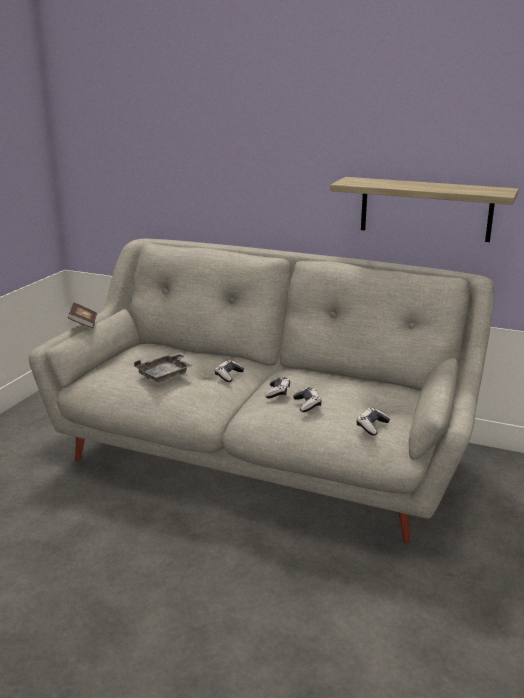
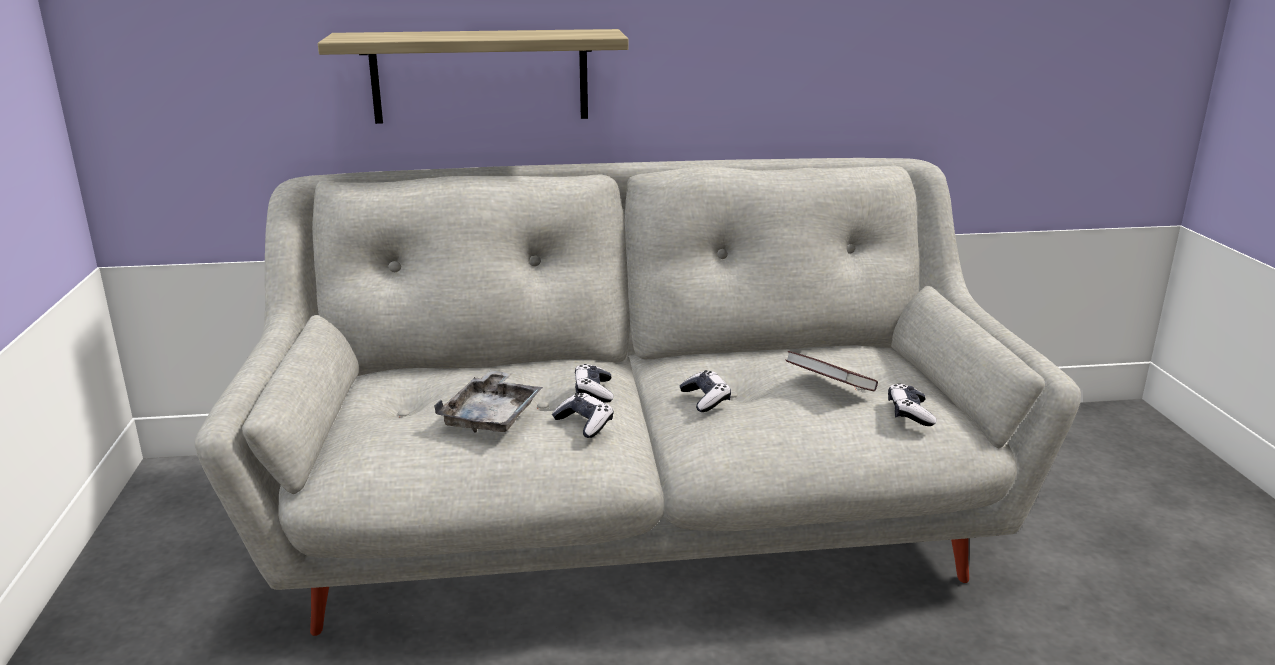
camera: 30 degrees left, 0 degrees up
(83, 324) = (268, 357): book -> book (829, 388)
(307, 404) = (783, 405): game controller -> game controller (584, 424)
(425, 209) = (816, 66): shelf -> shelf (480, 76)

